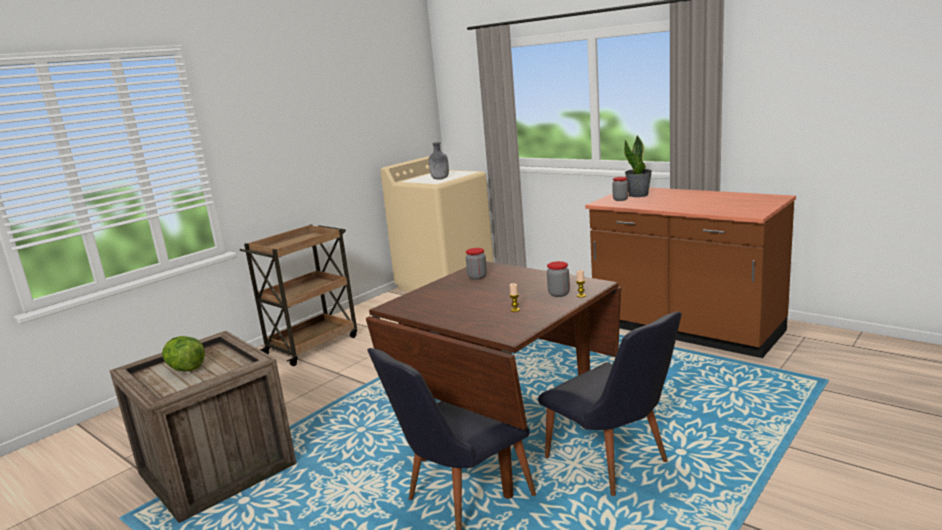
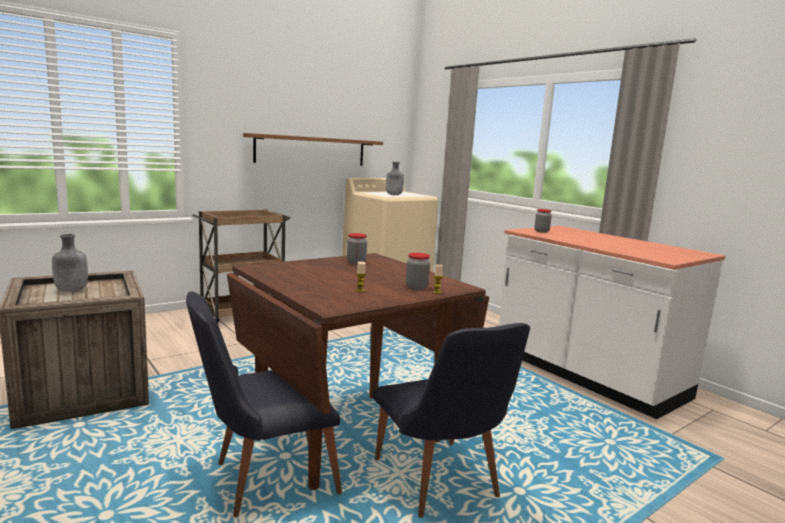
camera: 10 degrees right, 5 degrees down
(186, 369) = (71, 290): lettuce -> grey bottle
(340, 146) = (311, 150): none -> shelf
(638, 195) = (562, 231): potted plant -> none
(686, 330) = (587, 375): brown counter -> white counter

